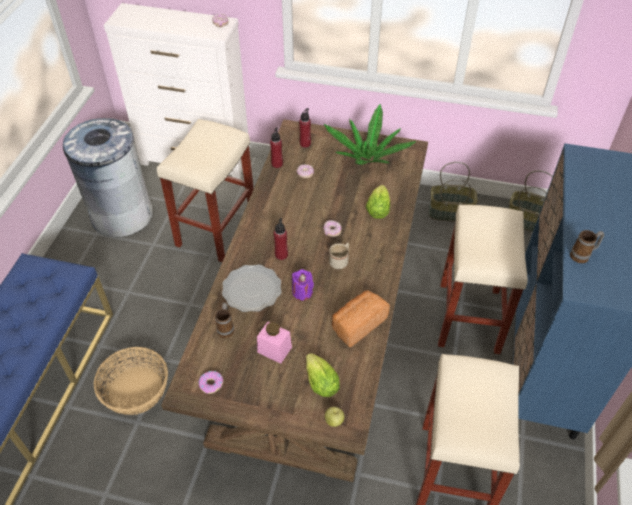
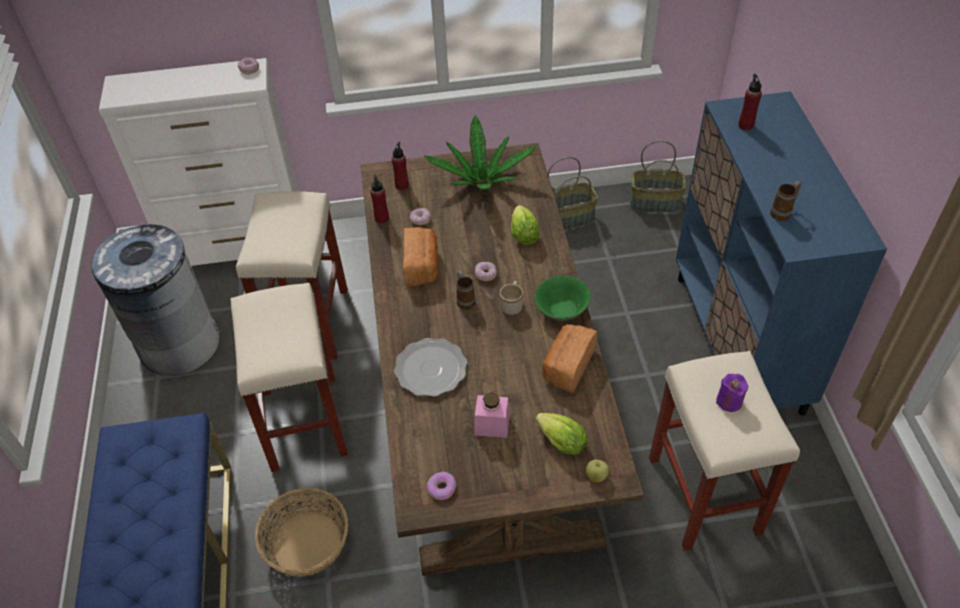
camera: 20 degrees left, 0 degrees up
(226, 328) = (425, 421): mug -> mug (465, 300)
(281, 255) = (443, 319): red bottle -> red bottle (746, 125)
(287, 209) = (422, 266): none -> bread
(302, 292) = (489, 352): purple candle -> purple candle (729, 401)
(376, 278) = (561, 310): none -> green bowl
(468, 316) = (641, 325): beige stool -> beige stool (303, 421)

